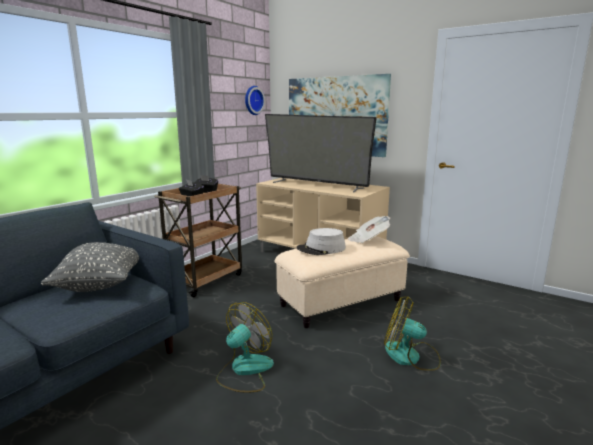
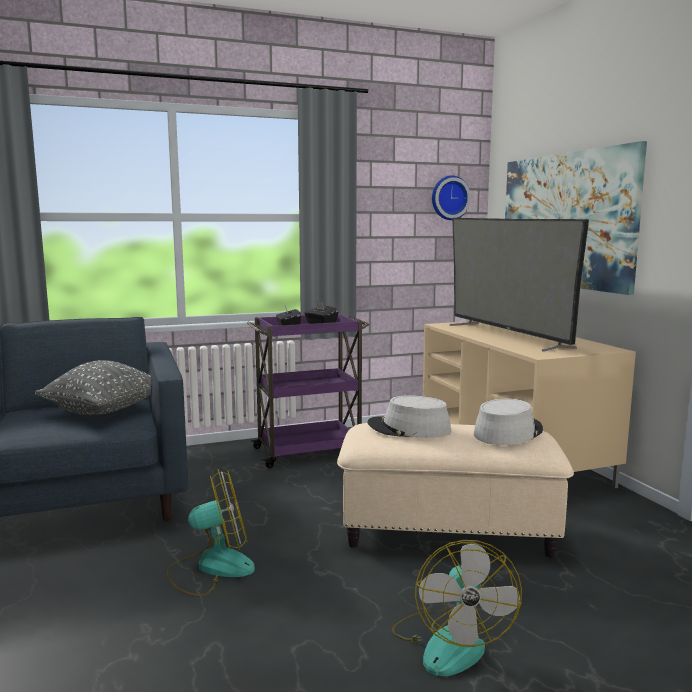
camera: 35 degrees right, 5 degrees down
(205, 279) = (309, 451): brown cart -> purple cart
(368, 240) = (507, 432): newspaper -> grey hat
(410, 356) = (450, 641): fan -> fan turned 150 degrees counterclockwise

